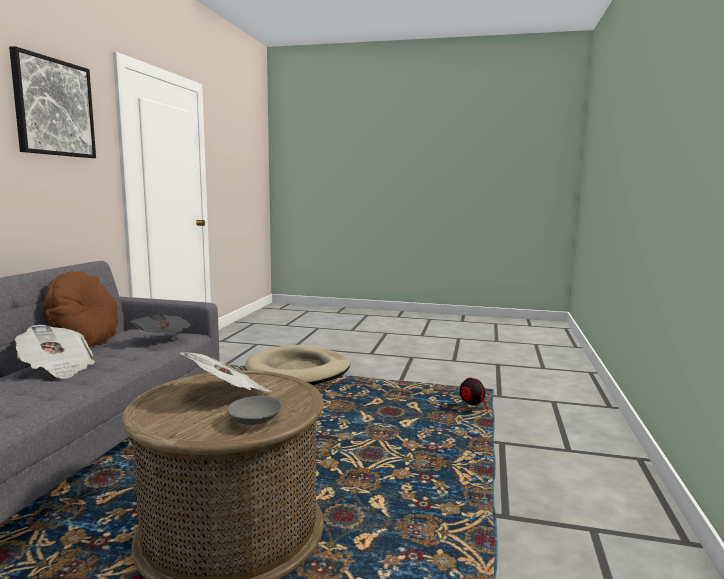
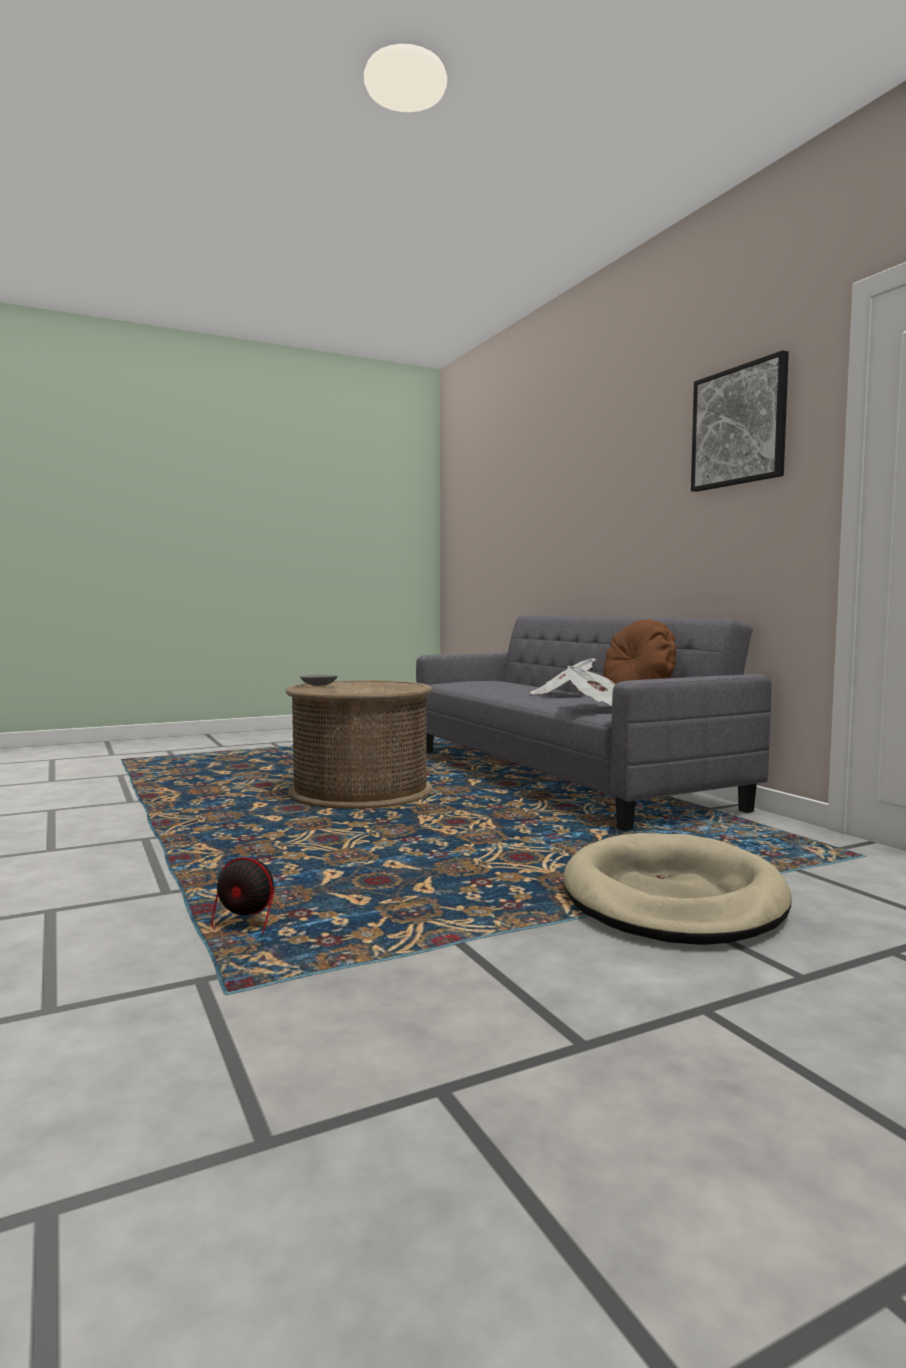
camera: 140 degrees right, 5 degrees down
(228, 394) = (371, 688): newspaper -> none

